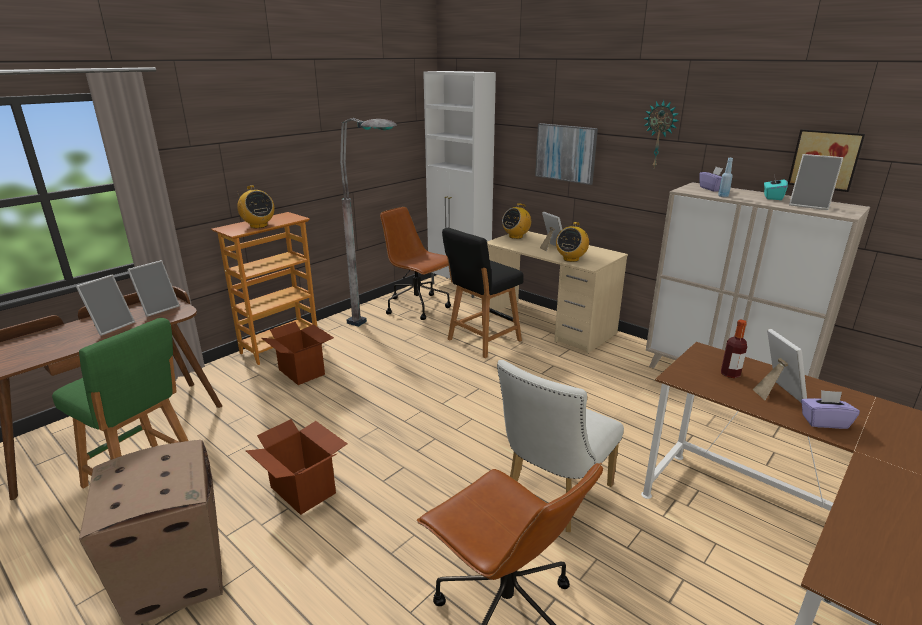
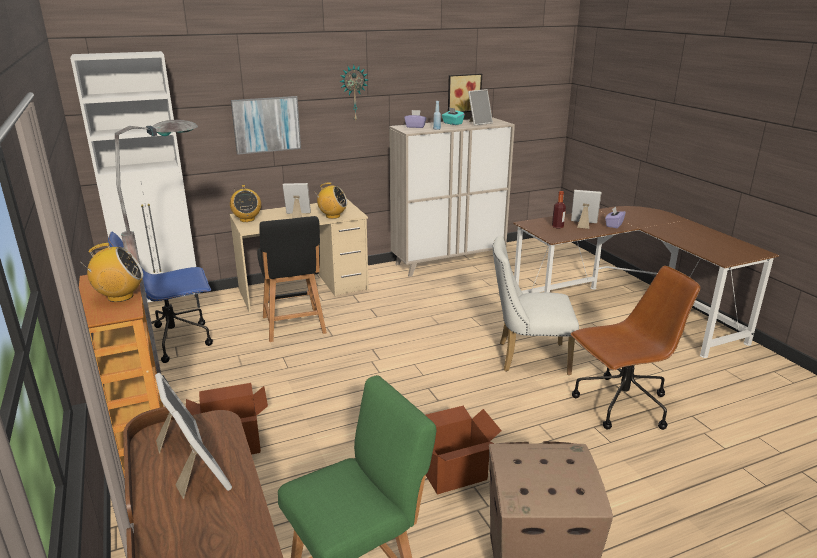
camera: 65 degrees left, 0 degrees up
(418, 307) = (175, 341): brown office chair -> blue office chair
(553, 496) = (527, 358): white chair -> white chair turned 120 degrees clockwise
(571, 259) = (332, 216): radio -> radio turned 45 degrees counterclockwise

